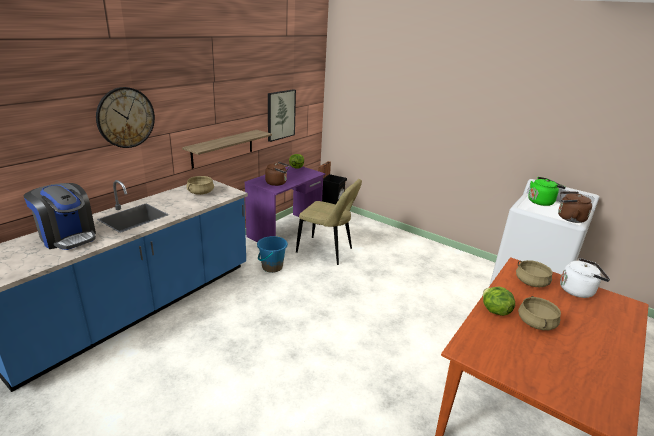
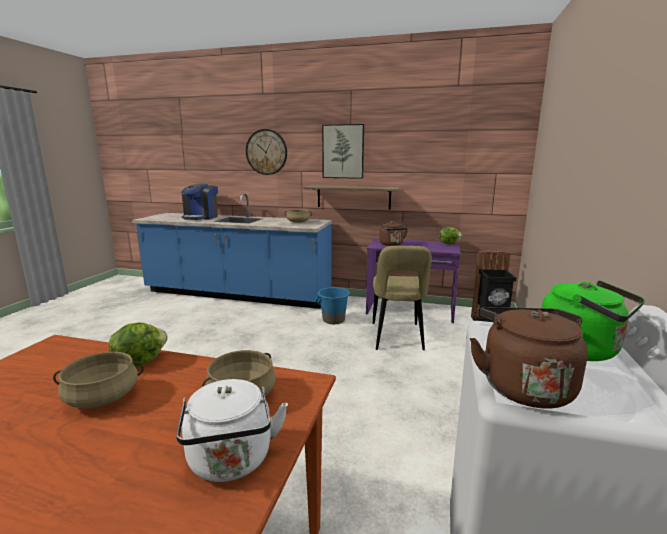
camera: 70 degrees right, 10 degrees down
(280, 115) = (439, 177): picture -> picture (343, 151)

